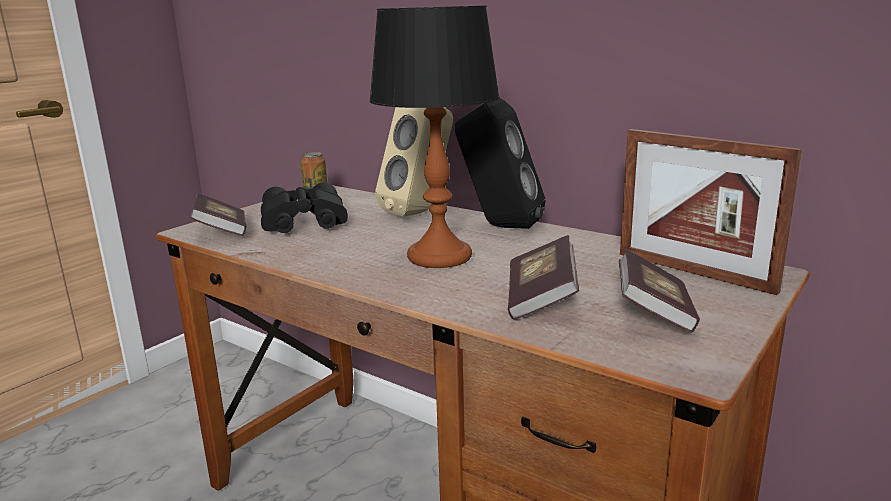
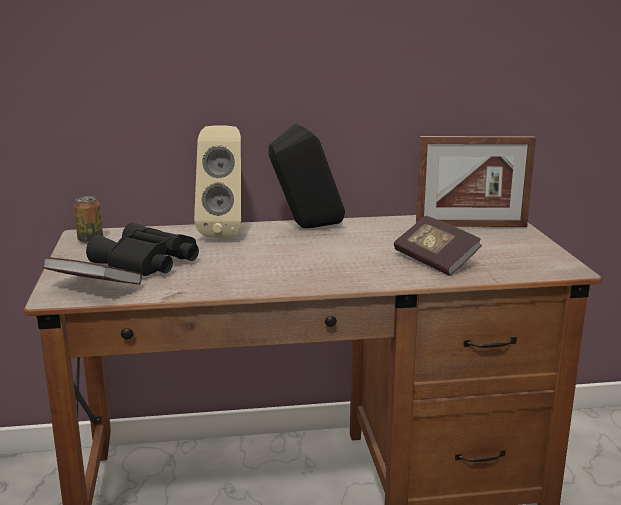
camera: 45 degrees left, 0 degrees up
(440, 256) = (321, 256): table lamp -> none
(653, 312) = (499, 251): book -> none

